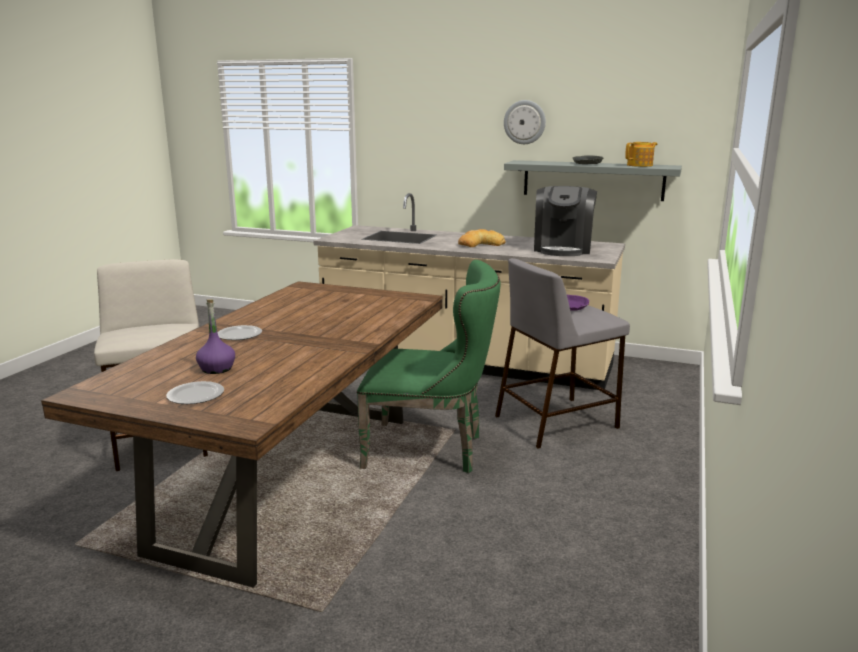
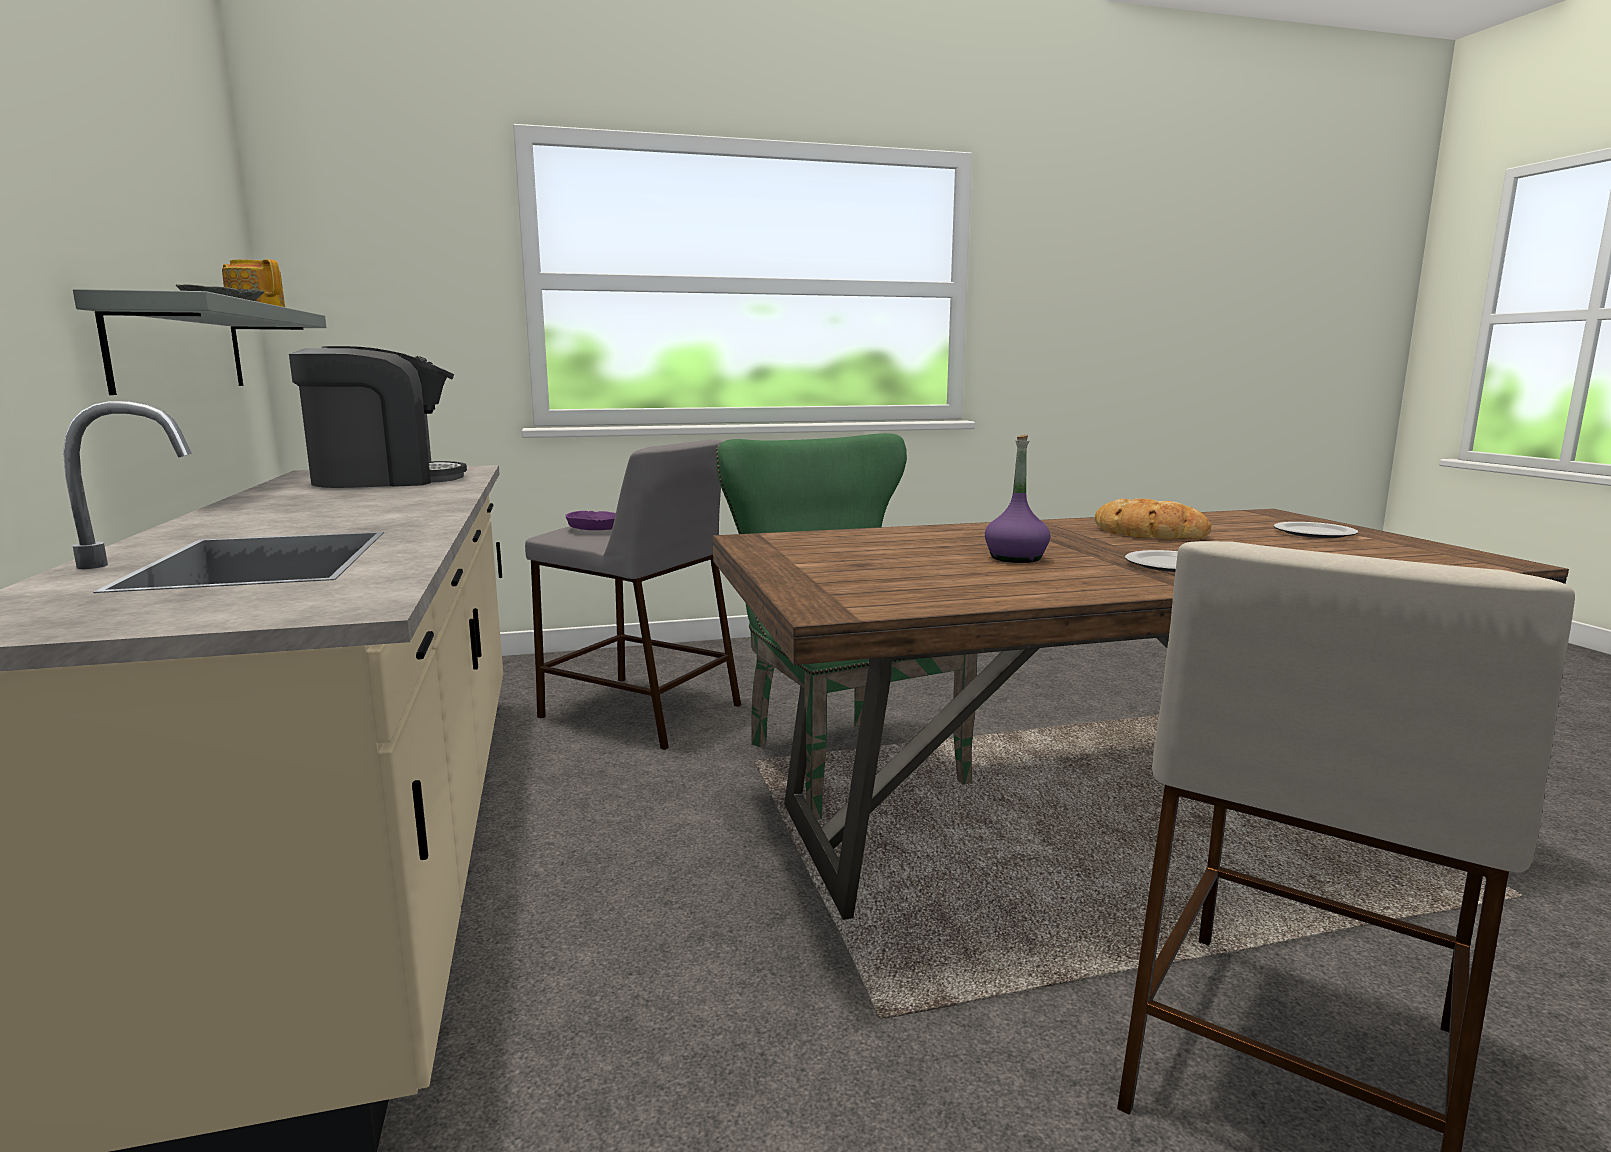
camera: 125 degrees left, 5 degrees down
(217, 369) = (1262, 544): purple bottle -> purple bottle (1015, 558)
(480, 244) = (363, 506): bread -> bread (1147, 533)
(524, 122) = (66, 170): wall clock -> none

